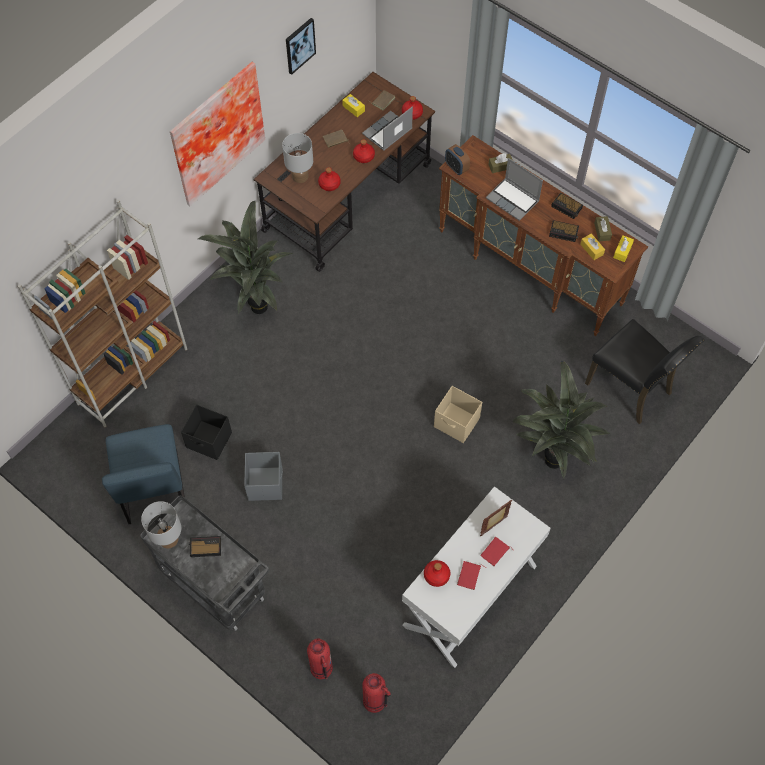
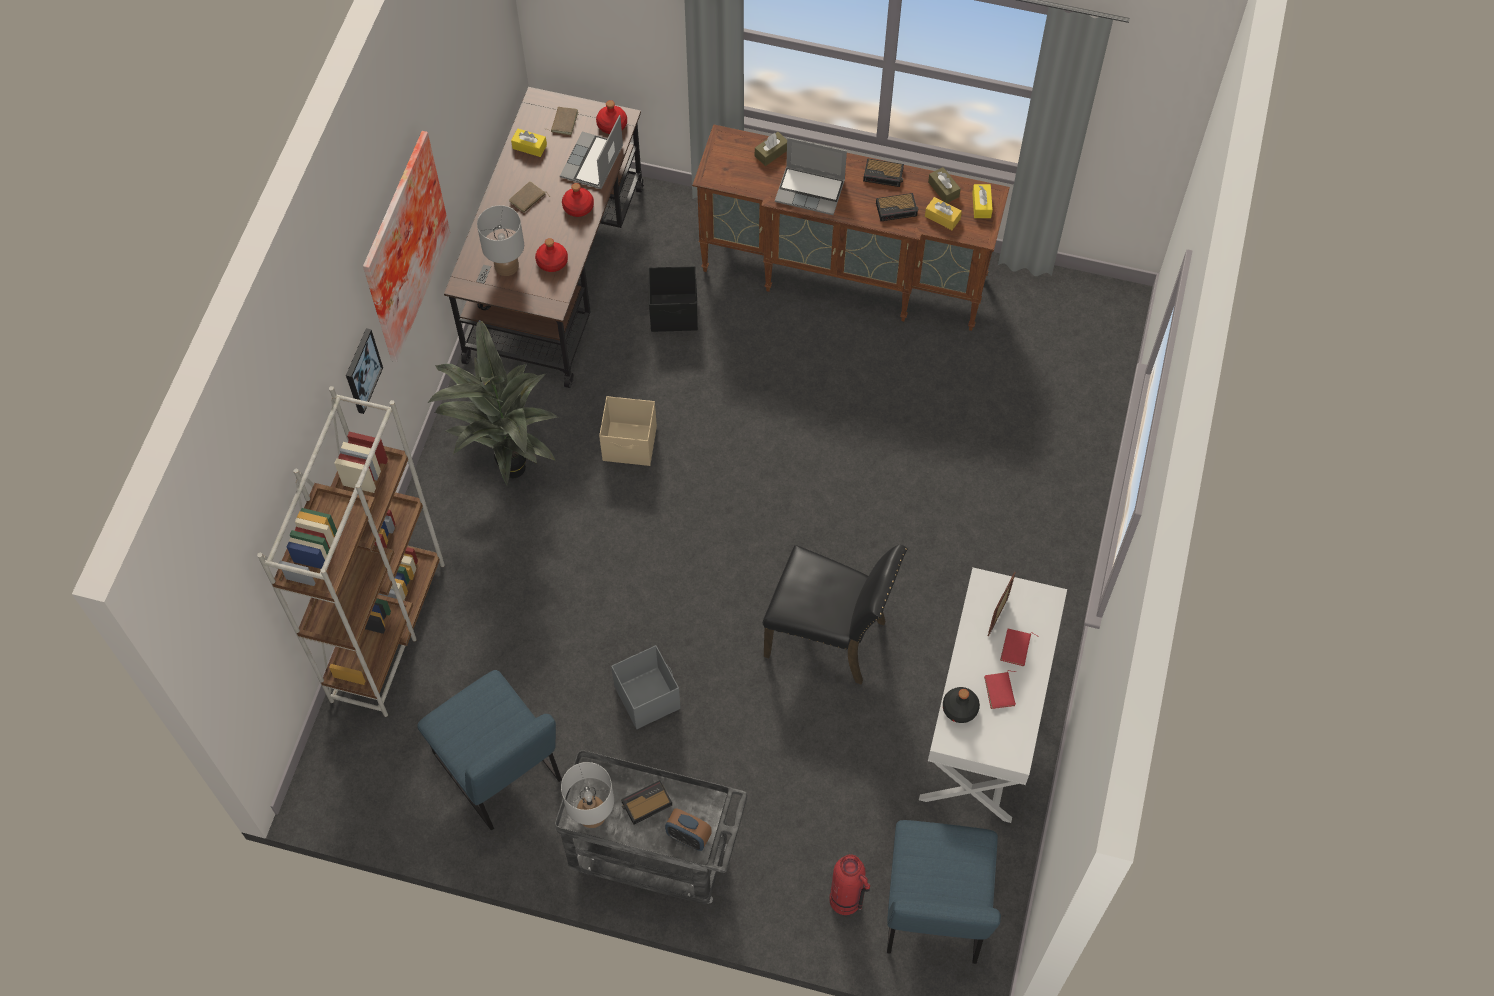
camera: 25 degrees left, 0 degrees up
(209, 441) = (541, 673): black storage box -> black storage box (674, 313)
(299, 45) = (457, 86): picture -> picture (362, 370)
(374, 701) = (934, 910): fire extinguisher -> blue chair
(436, 575) = (959, 709): red bottle -> black bottle
(456, 168) = (715, 176): alarm clock -> alarm clock (688, 836)
(457, 423) = (855, 514): beige storage box -> beige storage box (630, 444)
(550, 462) = (997, 515): potted plant -> none
(631, 388) = (1049, 379): black chair -> black chair (829, 637)

